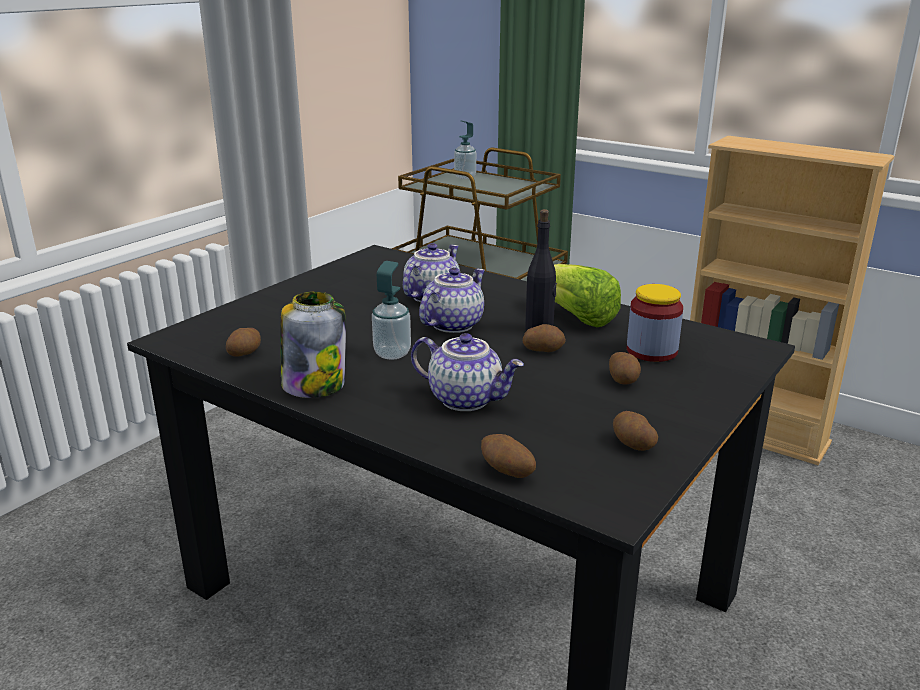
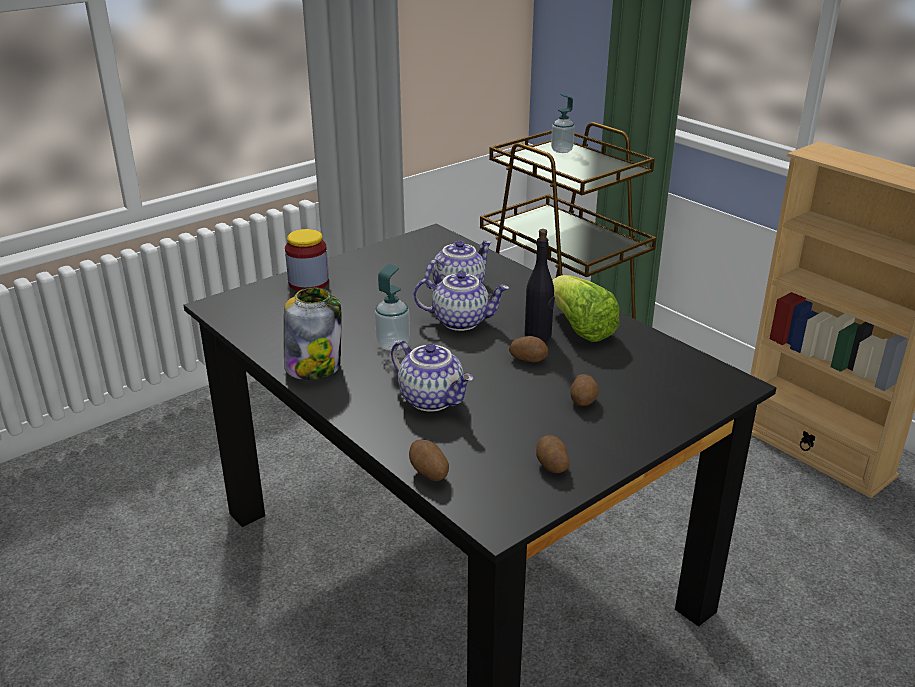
camera: 15 degrees right, 5 degrees up
(245, 353) = (271, 327): potato -> none
(452, 324) = (461, 321): teapot -> teapot turned 45 degrees clockwise
(651, 351) = (629, 374): jar -> jar (308, 283)

